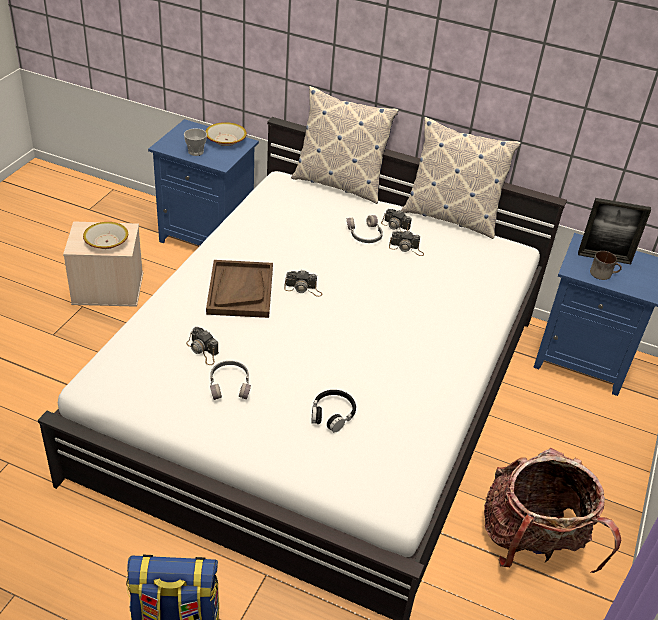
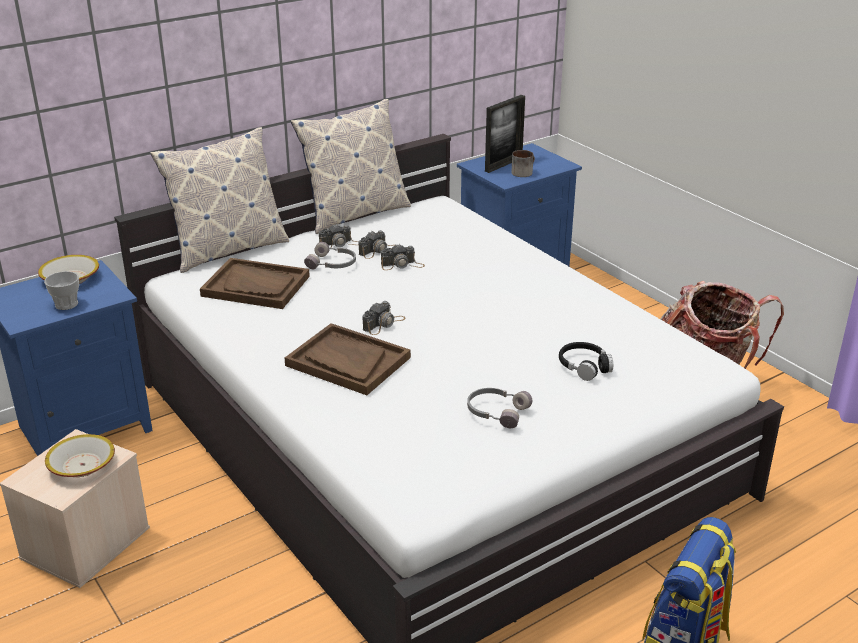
camera: 55 degrees left, 10 degrees down
(203, 350) = (428, 413): camera -> camera (402, 265)
(302, 214) = (256, 286): none -> brown tray

